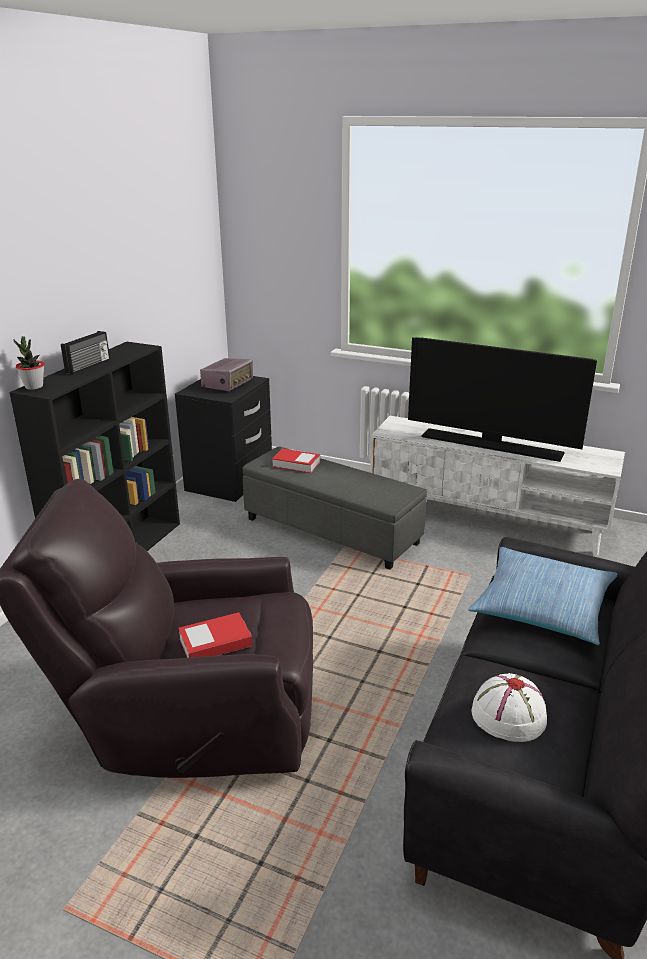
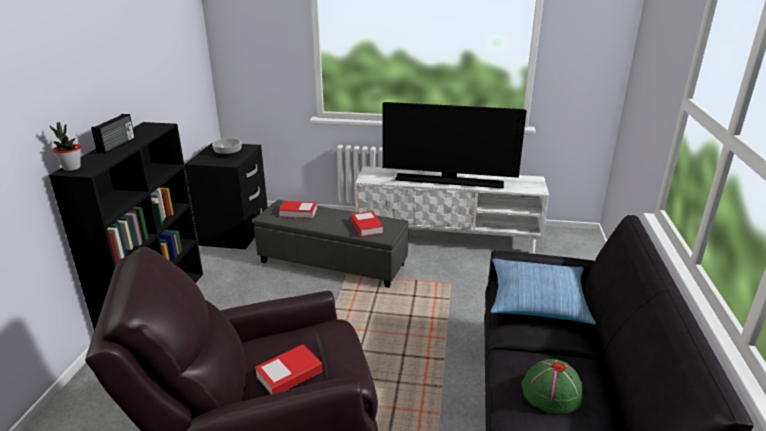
camera: 15 degrees left, 0 degrees up
(228, 384) = (228, 152): radio -> bowl
(371, 490) = (366, 226): none -> book
(508, 715) = (551, 392): white hat -> green hat

